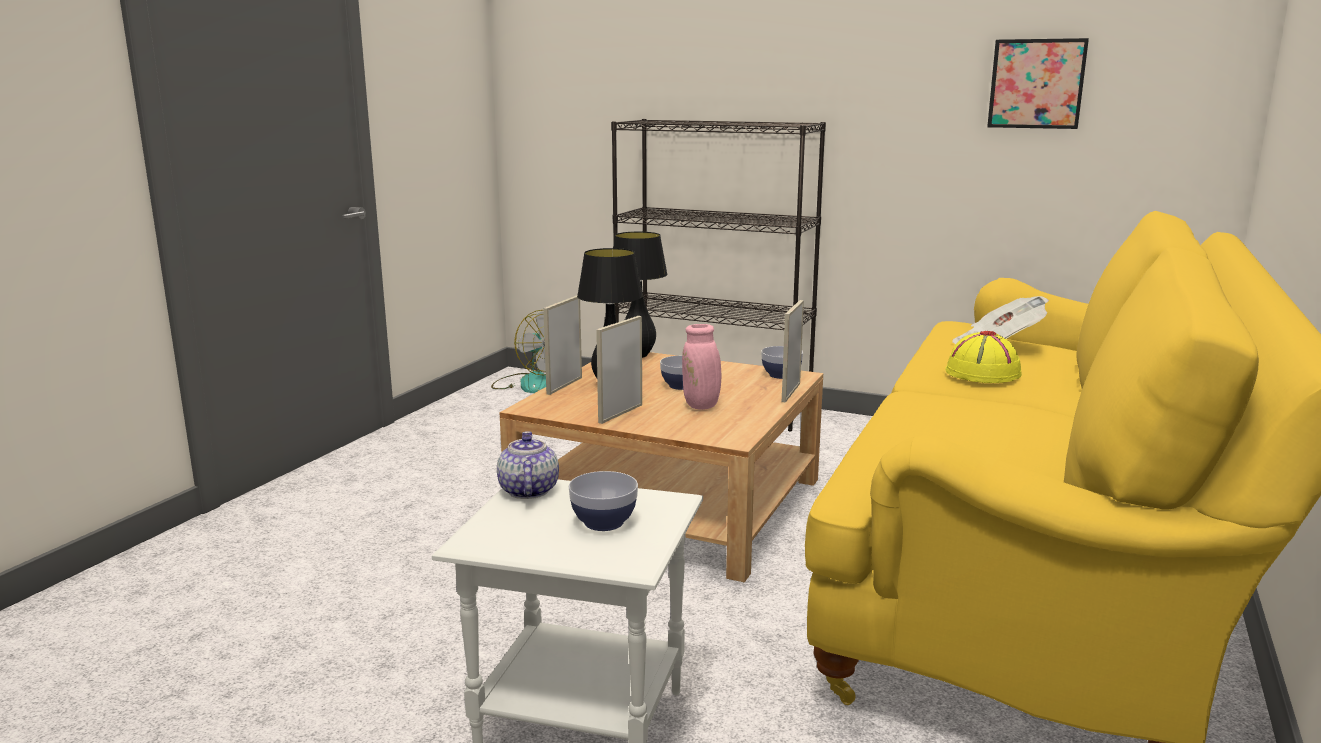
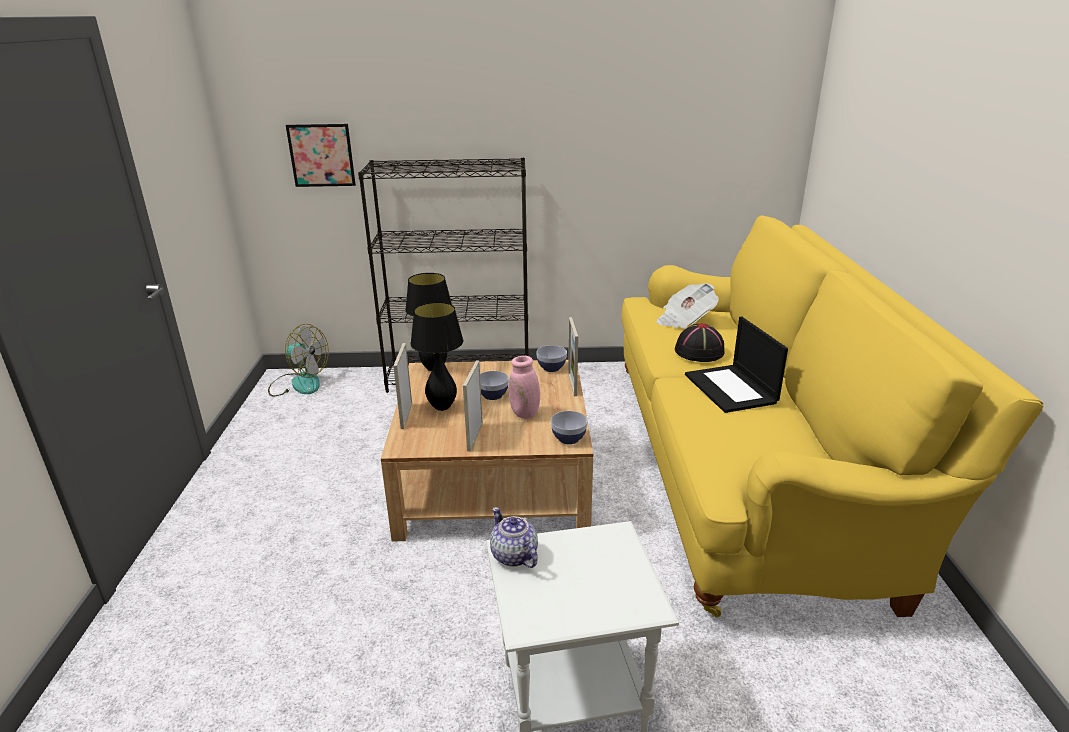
camera: 25 degrees left, 10 degrees up
(604, 522) = (595, 571): bowl -> bowl (569, 438)
(982, 373) = (699, 352): yellow hat -> black hat
(987, 410) = (731, 389): none -> laptop
(1036, 84) = (673, 125): picture -> picture (321, 155)

